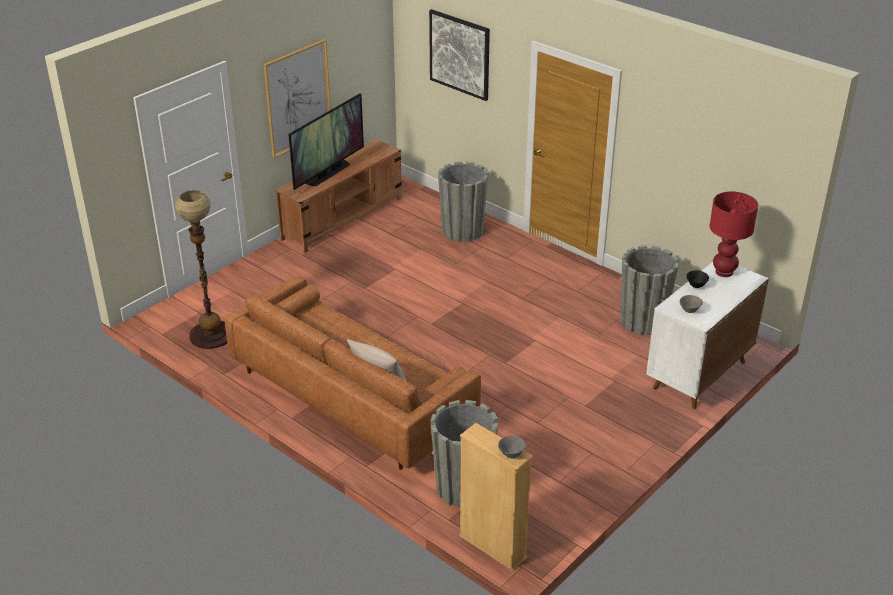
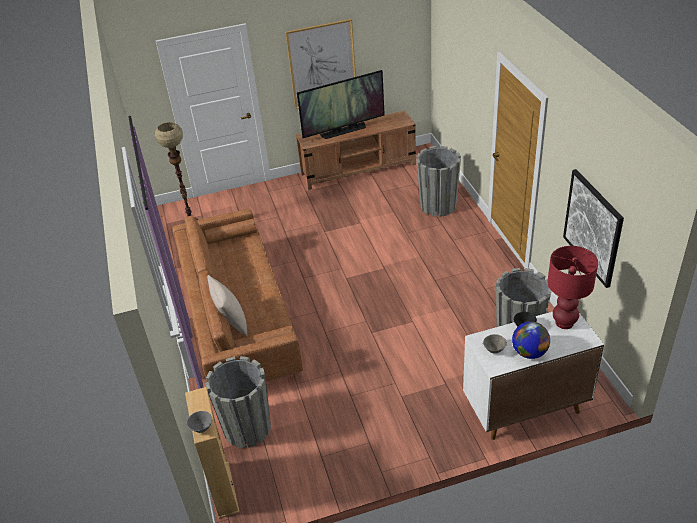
camera: 35 degrees right, 5 degrees up
(459, 54) = (461, 52): picture -> picture (593, 227)
(718, 303) = (529, 352): none -> globe

